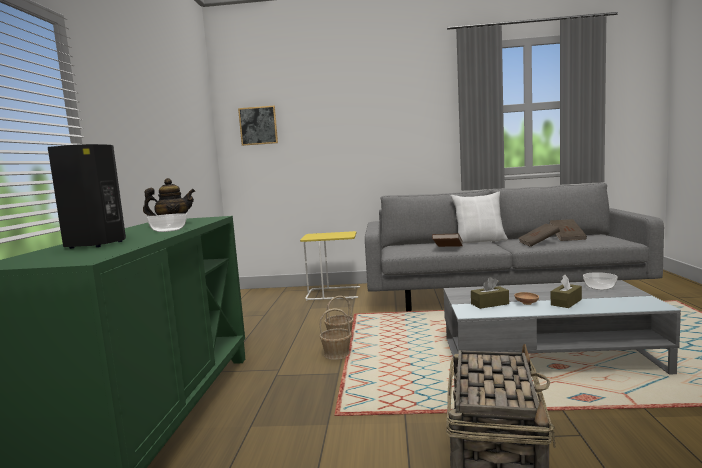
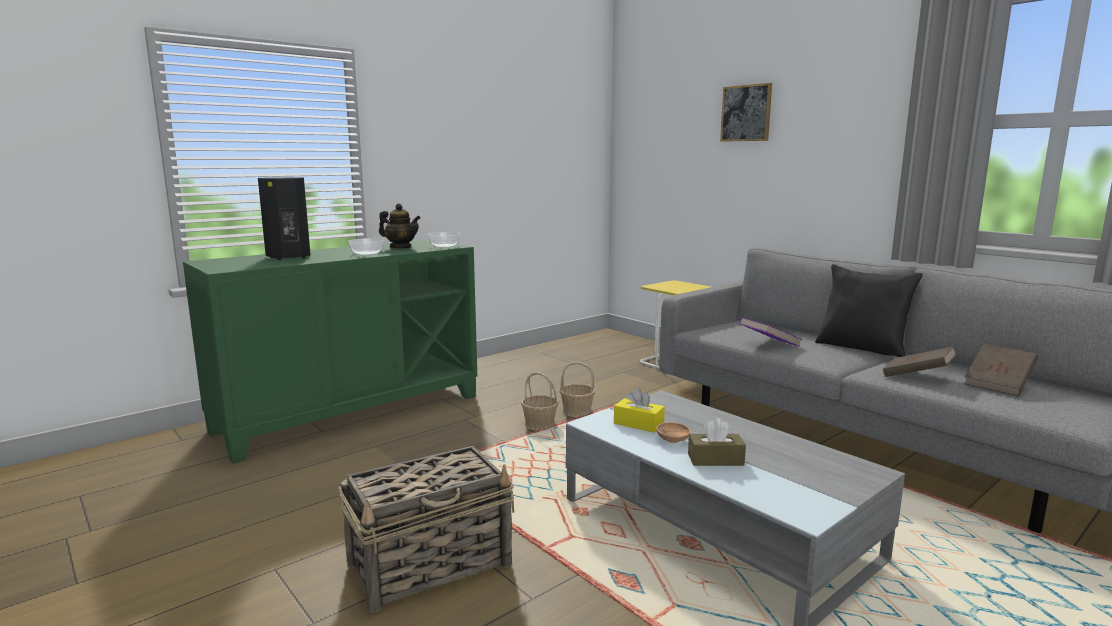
camera: 45 degrees right, 5 degrees up
(258, 125) = (651, 131): picture -> picture (746, 113)
(447, 249) = (769, 344): brown book -> purple book
(479, 241) = (862, 347): white pillow -> black pillow
(489, 304) = (638, 424): brown tissue box -> yellow tissue box
(600, 287) = (827, 466): bowl -> bowl (444, 246)

